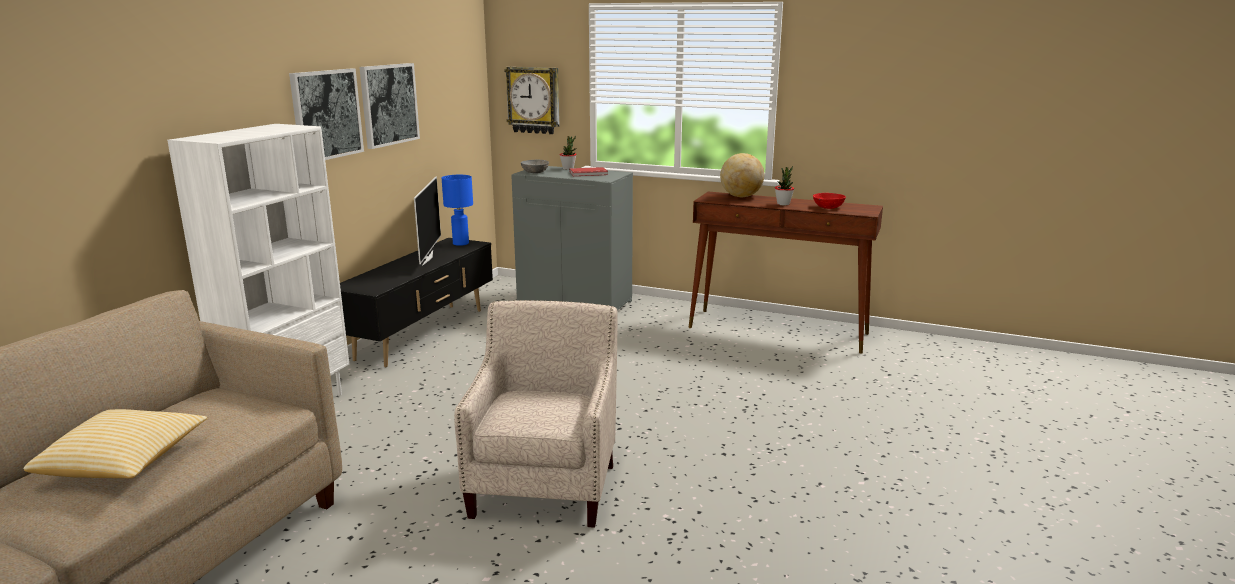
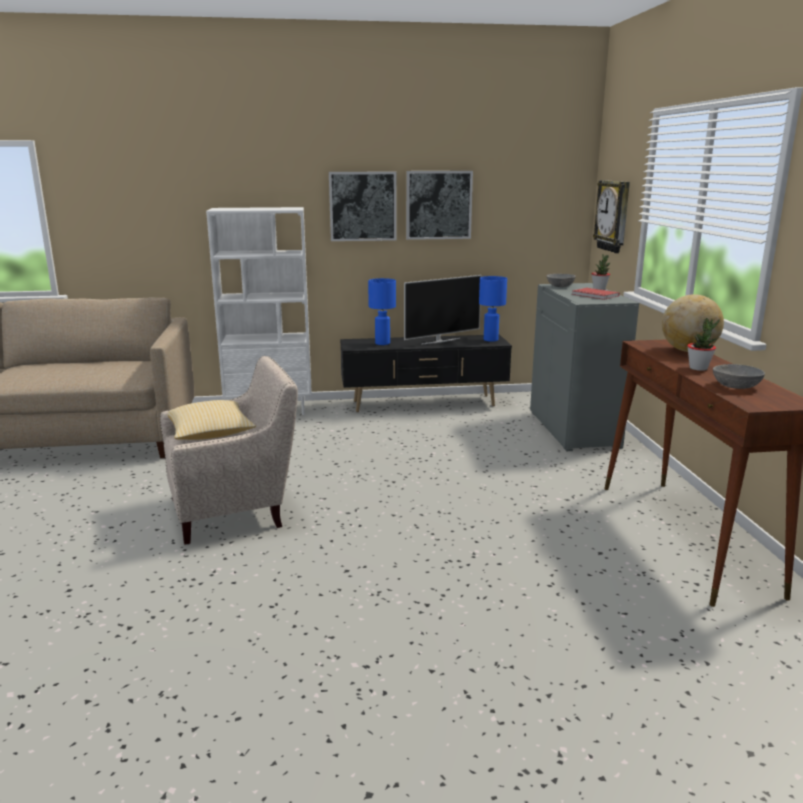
camera: 60 degrees right, 0 degrees up
(124, 463) = (51, 371): pillow -> pillow (210, 434)
(386, 277) = (382, 343): none -> blue table lamp
(828, 207) = (736, 386): red bowl -> grey bowl

